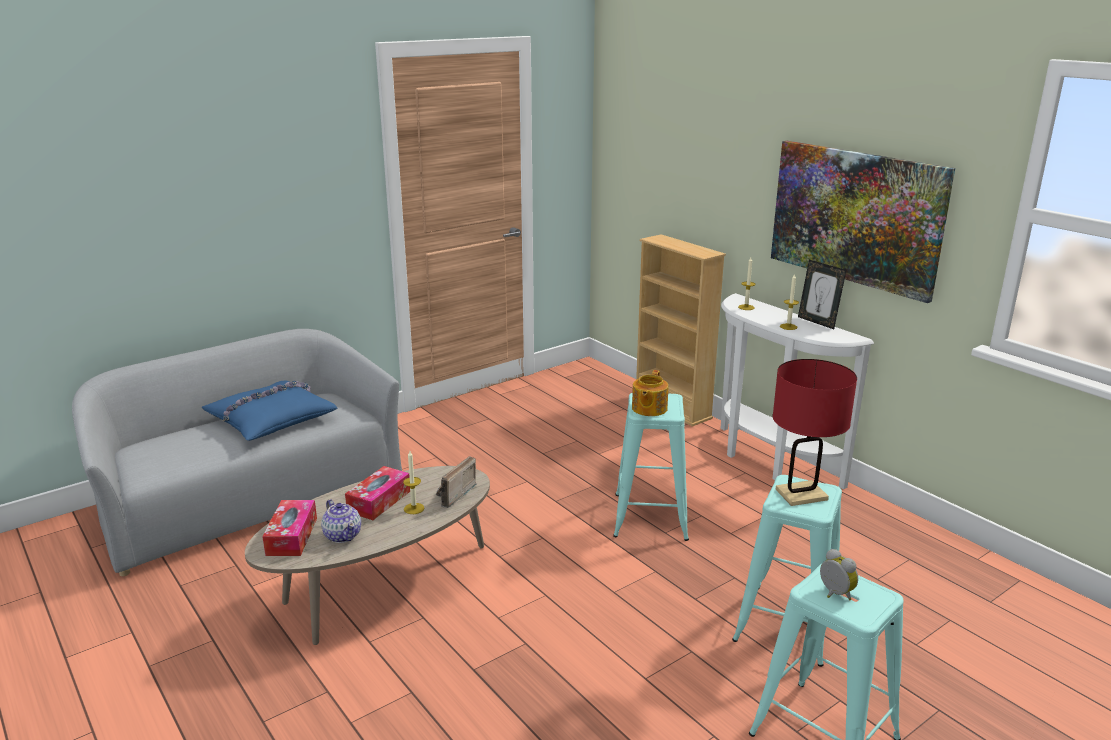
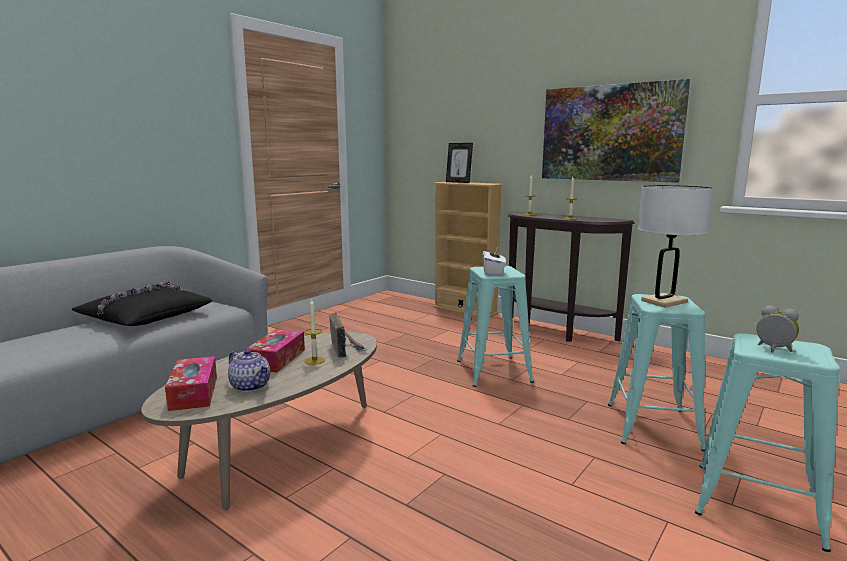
camera: 15 degrees left, 10 degrees down
(271, 419) = (145, 317): blue pillow -> black pillow
(451, 495) = (345, 349): radio -> radio turned 150 degrees clockwise
(648, 409) = (493, 272): teapot -> white tissue box
(768, 461) = (555, 332): white console table -> brown console table
(801, 495) = (664, 301): red table lamp -> white table lamp
(817, 322) = (586, 216): picture frame -> picture frame (458, 182)

